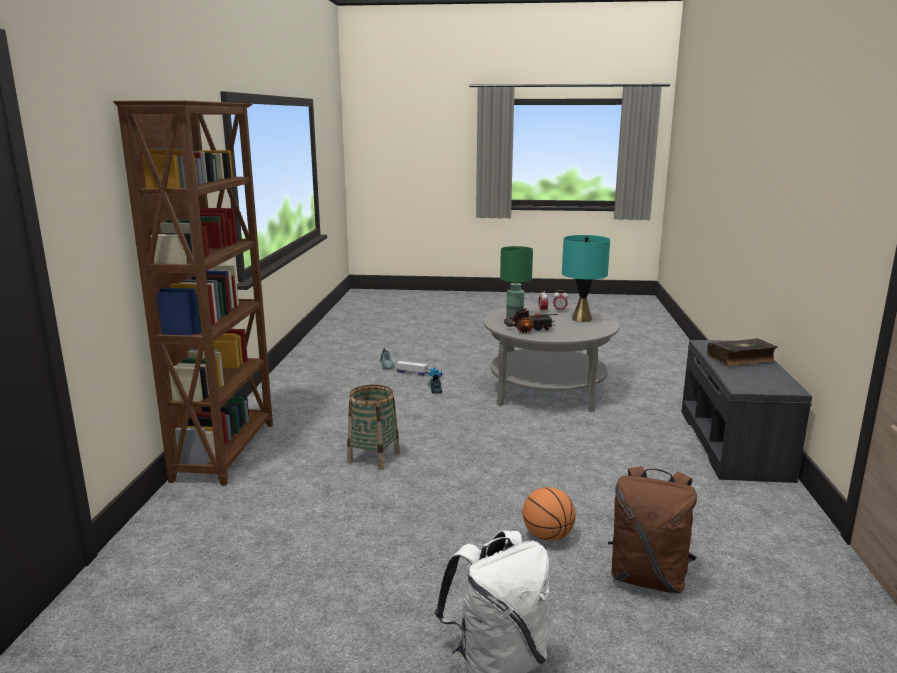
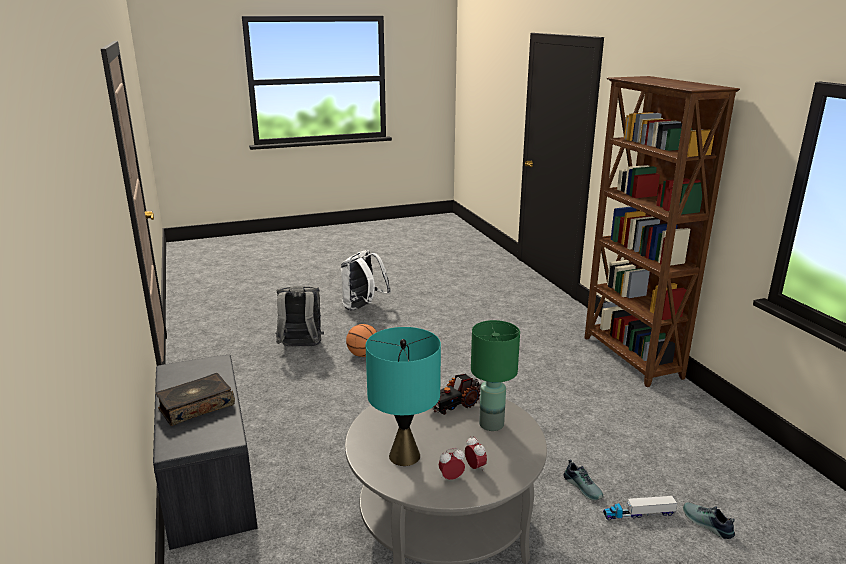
camera: 155 degrees right, 5 degrees up
(373, 457) = (524, 378): basket -> none
(648, 578) = (301, 347): brown backpack -> grey backpack

